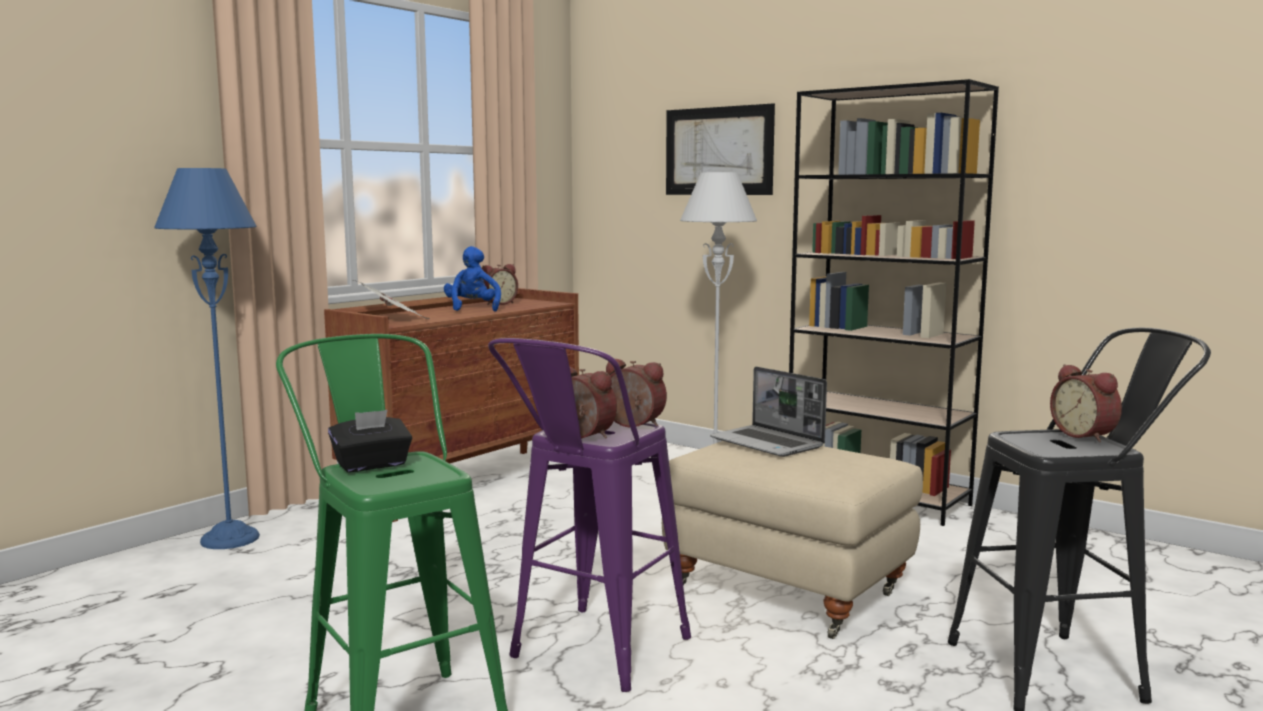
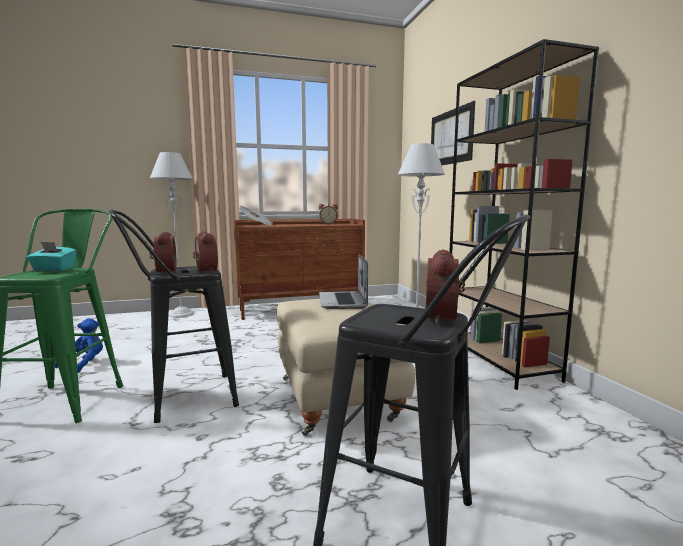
camera: 35 degrees right, 0 degrees up
(230, 539) = (181, 314): blue floor lamp -> grey floor lamp
(372, 465) = (53, 269): black tissue box -> turquoise tissue box
(472, 309) = (307, 224): blue plush toy -> blue plush toy (85, 363)
(590, 655) = (182, 399): purple stool -> black stool

